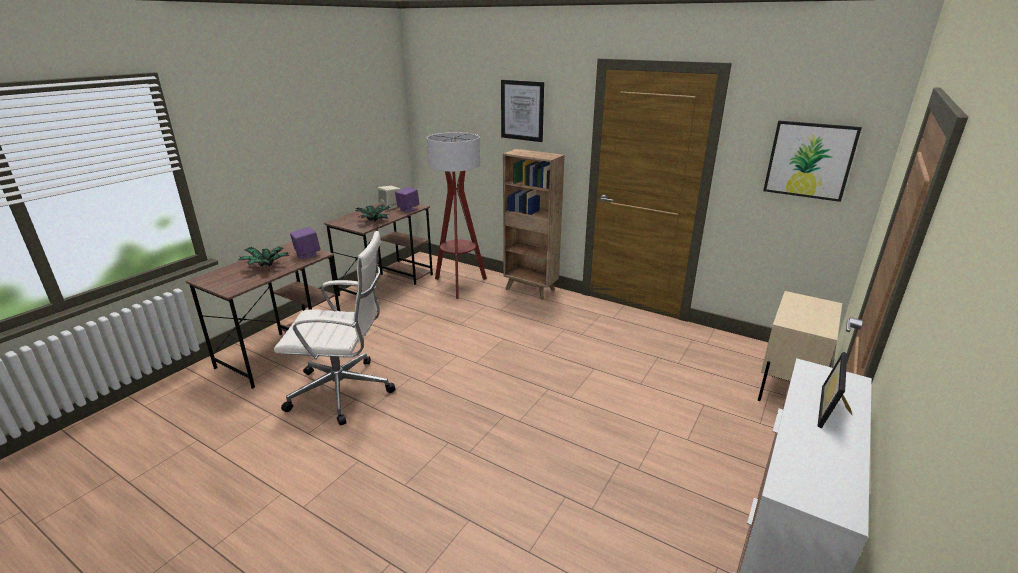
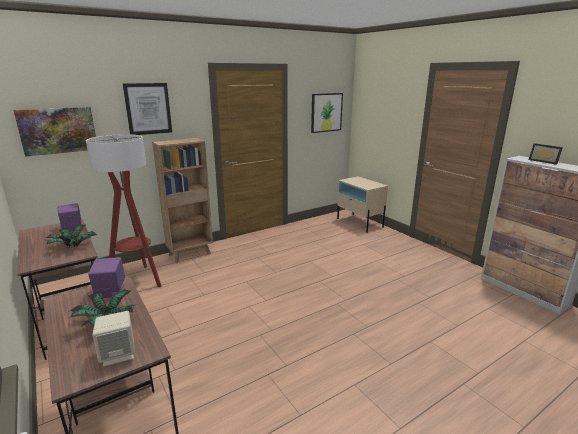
camera: 65 degrees left, 5 degrees down
(344, 391) = (250, 380): white office chair -> none
(390, 206) = (44, 234): beige speaker -> beige speaker (118, 354)
(448, 120) = (58, 130): none -> picture

